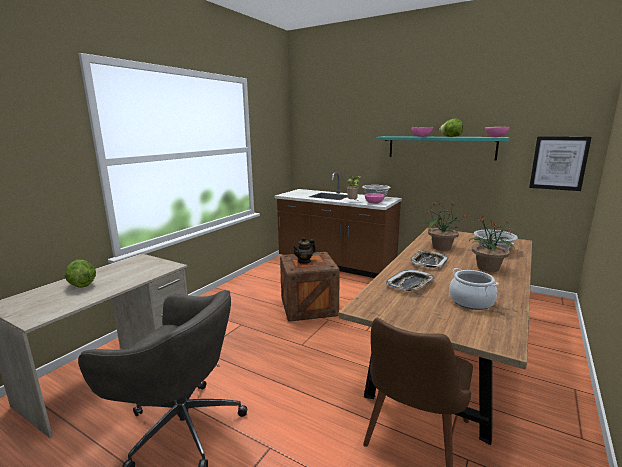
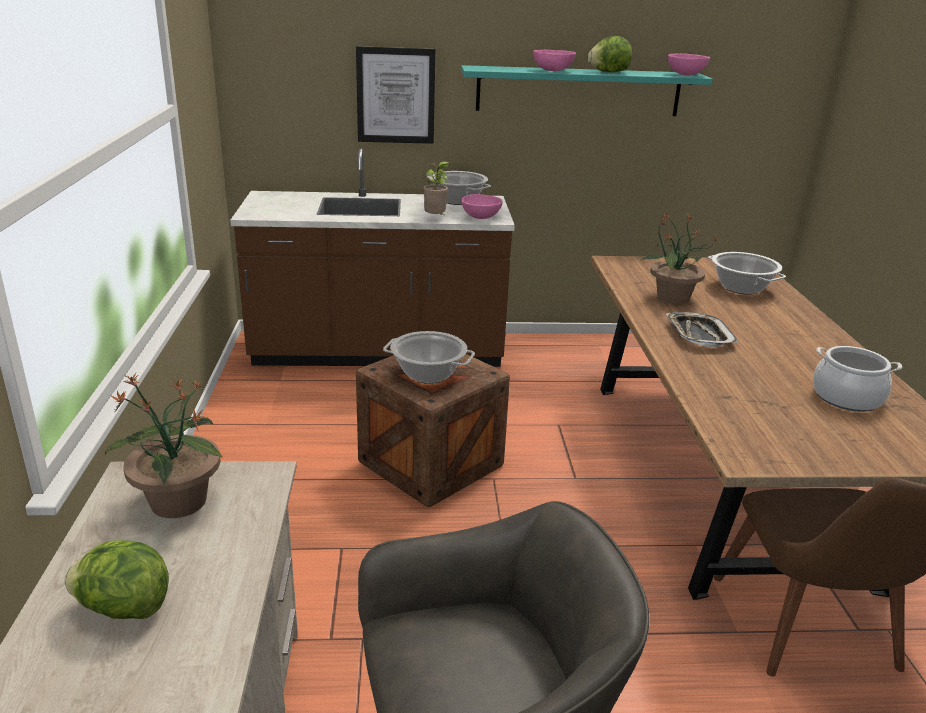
camera: 35 degrees left, 10 degrees up
(304, 261) = (428, 374): teapot -> cooking pot
(410, 284) = (738, 387): tray -> none
(488, 268) = (782, 327): potted plant -> potted plant (178, 503)
(558, 163) = (767, 119): picture -> picture (395, 95)

